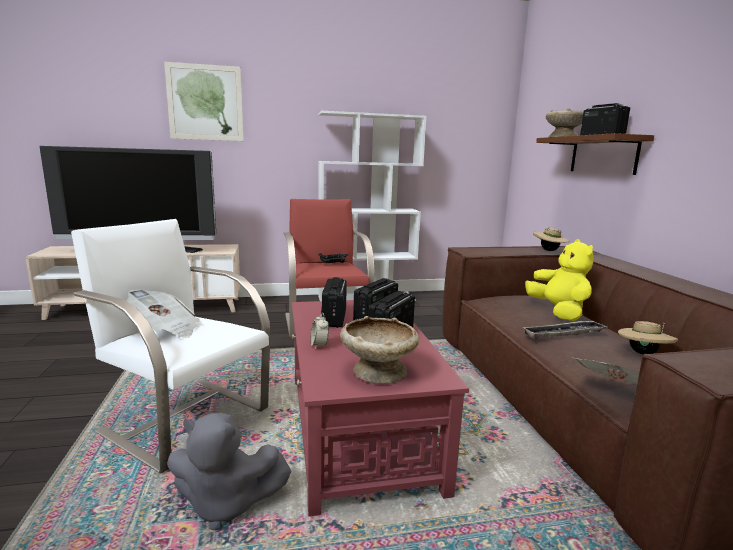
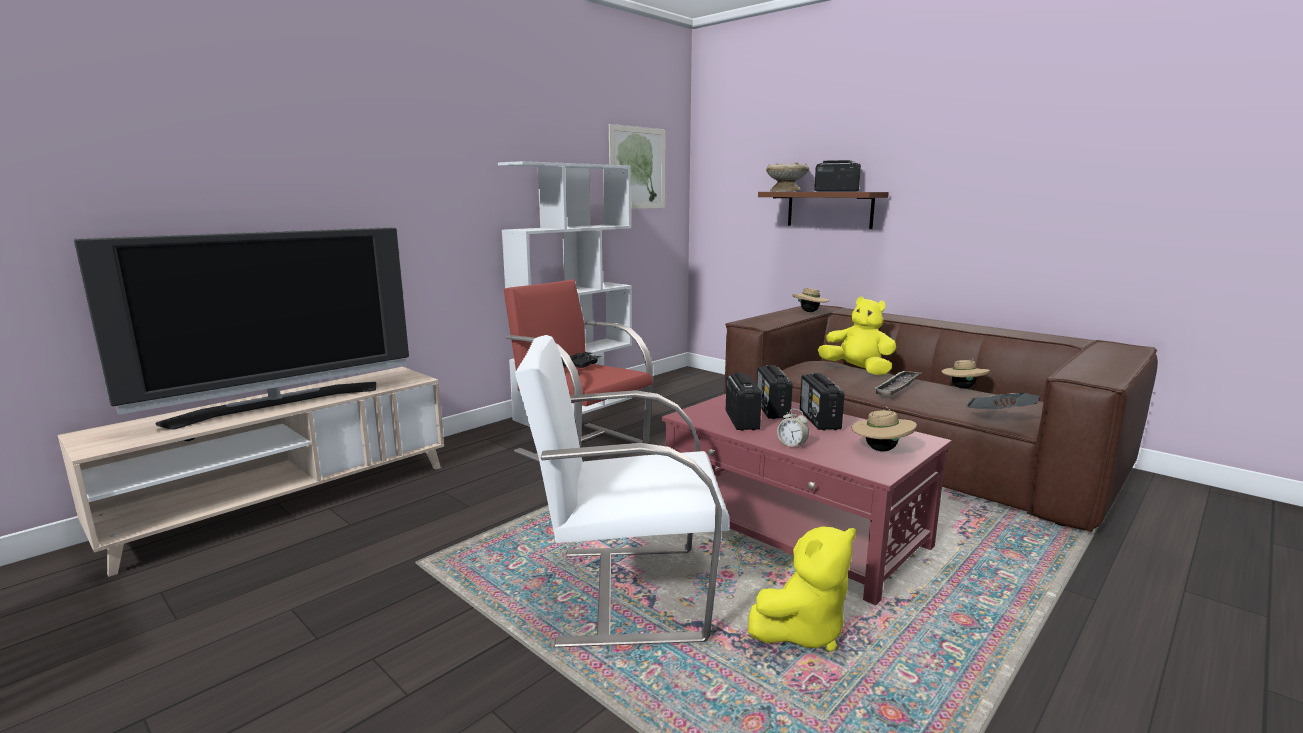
camera: 35 degrees left, 0 degrees up
(165, 330) = (616, 480): newspaper -> none
(205, 103) = (336, 148): picture -> picture (637, 168)
(226, 503) = (803, 631): grey plush toy -> yellow plush toy
(334, 318) = (741, 420): radio -> radio turned 150 degrees counterclockwise
(378, 372) = (881, 449): beige bowl -> beige hat

